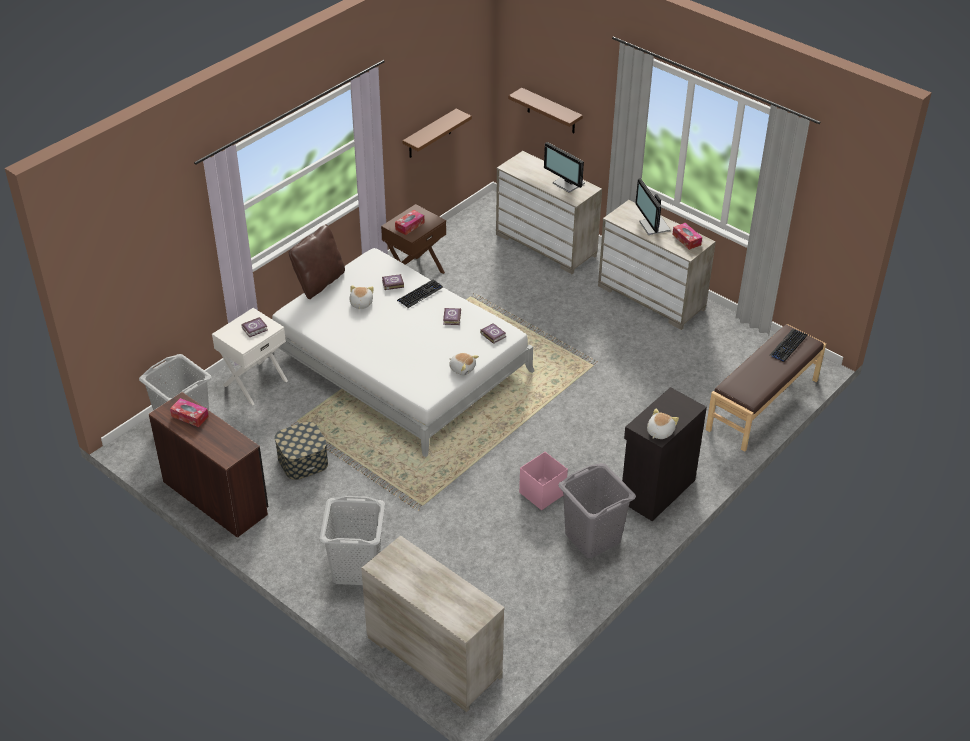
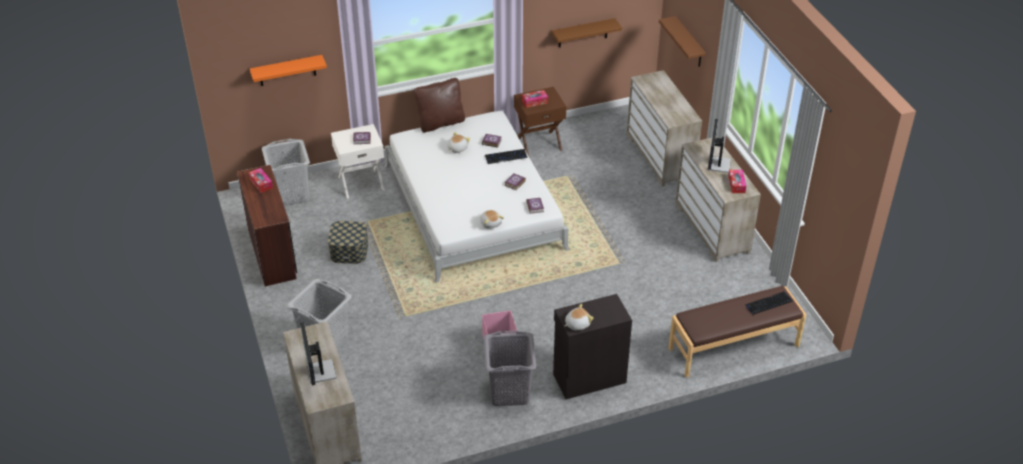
camera: 30 degrees right, 0 degrees up
(153, 273) = (287, 70): none -> orange shelf
(568, 184) = (676, 108): monitor -> monitor (320, 372)

